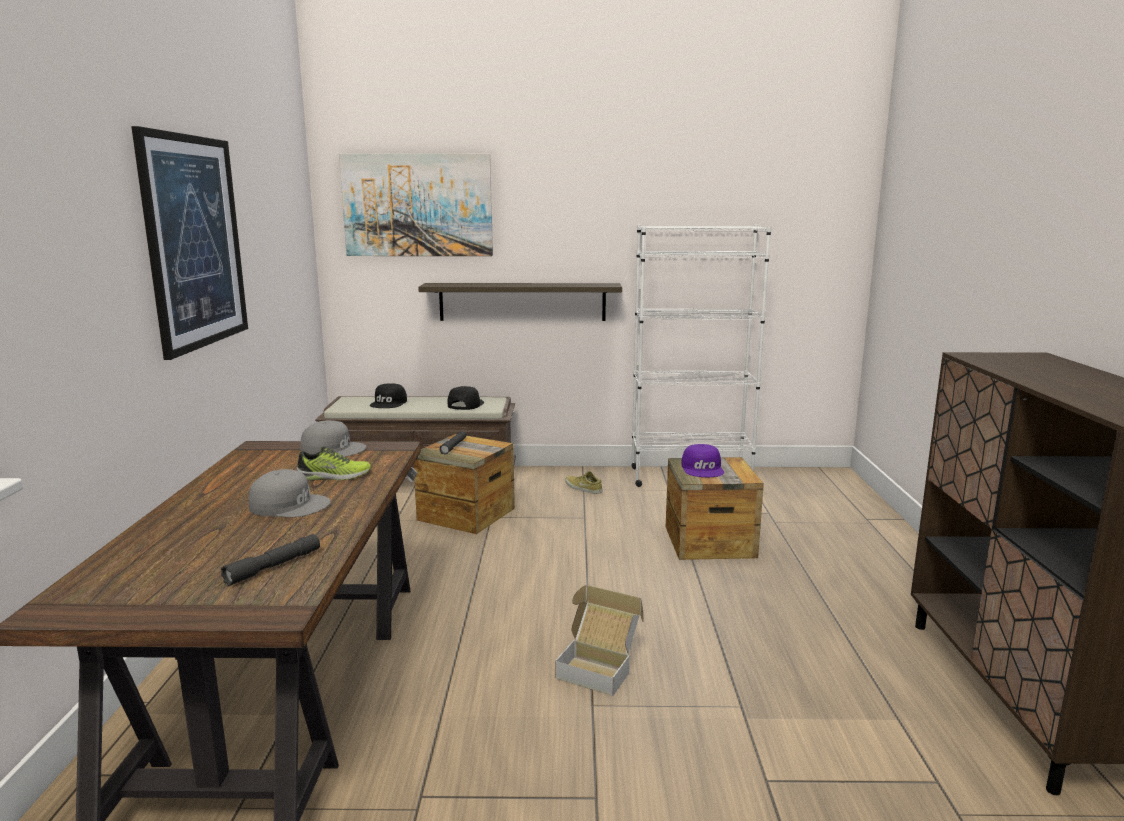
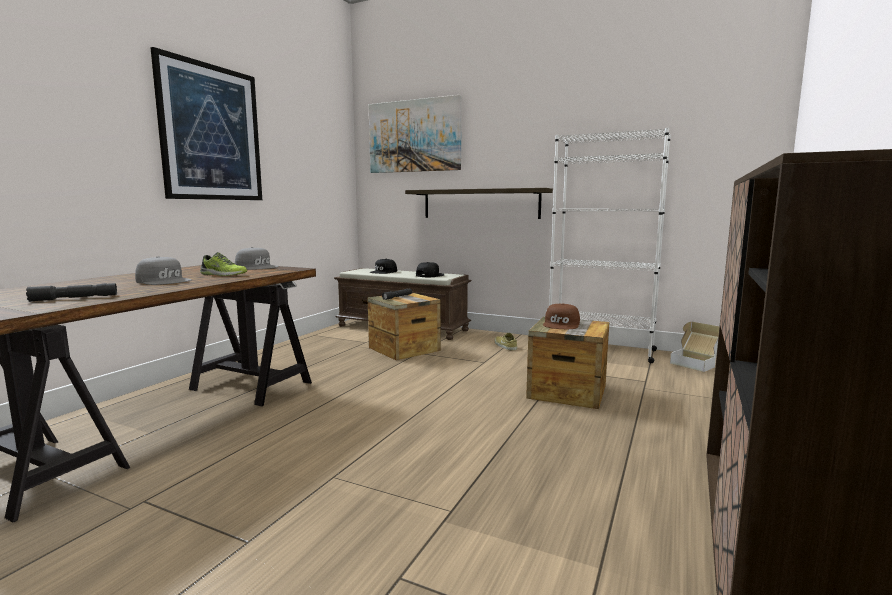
camera: 25 degrees right, 5 degrees down
(599, 667) = (372, 453): cardboard box -> cardboard box (696, 363)
(703, 469) = (562, 324): purple cap -> brown cap

